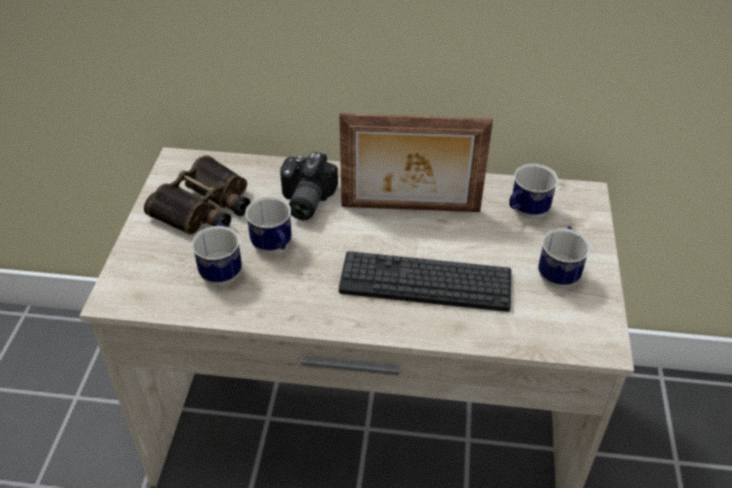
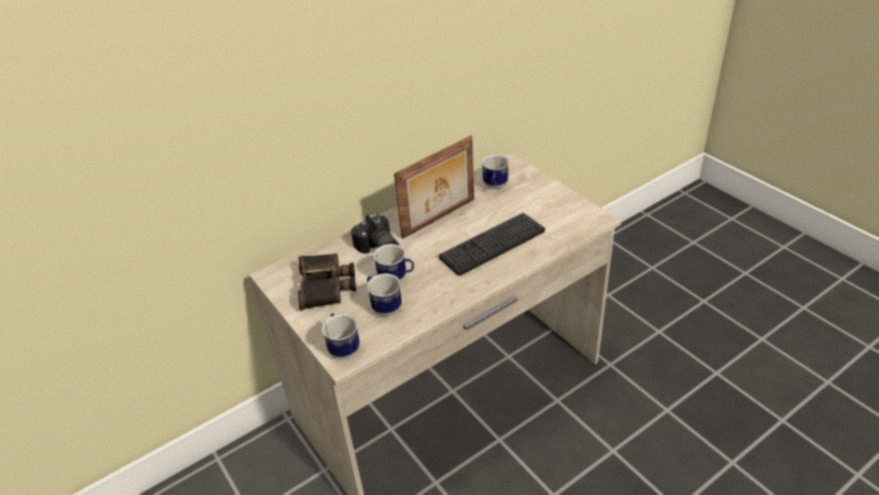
camera: 40 degrees left, 5 degrees down
(558, 273) = (543, 202): mug -> mug (343, 348)

